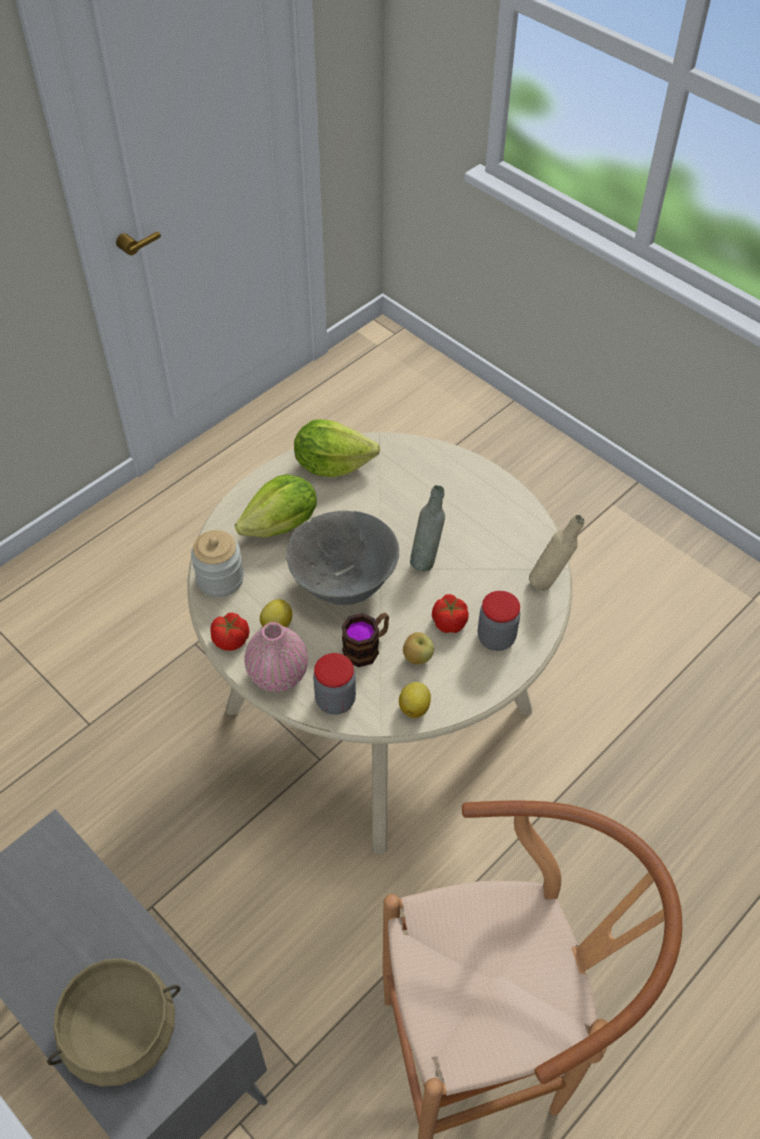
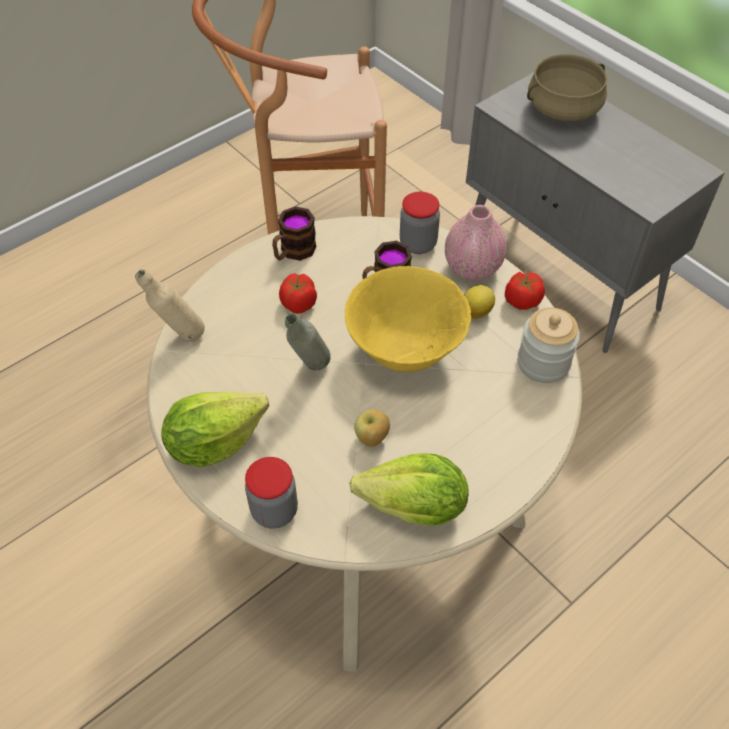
camera: 175 degrees left, 0 degrees up
(282, 525) = (478, 423): lettuce -> lettuce (214, 442)
(344, 584) = (405, 348): grey bowl -> yellow bowl
(415, 707) = (345, 235): lemon -> none
(417, 657) = (336, 274): apple -> apple (372, 438)
(466, 680) = (293, 252): none -> mug
(496, 638) = (255, 286): jar -> jar (274, 510)

